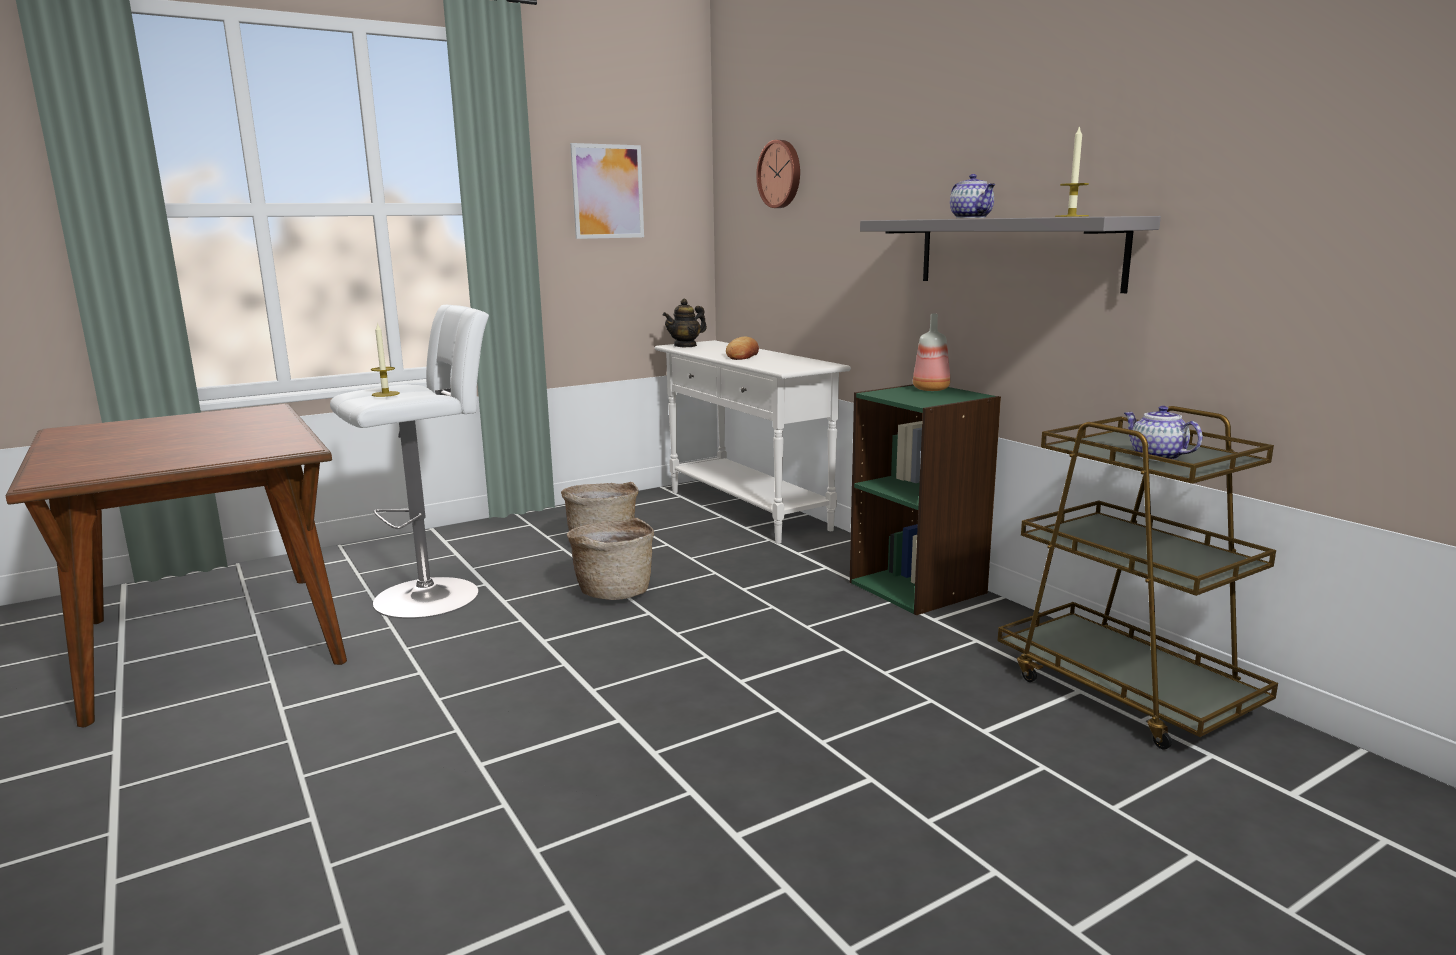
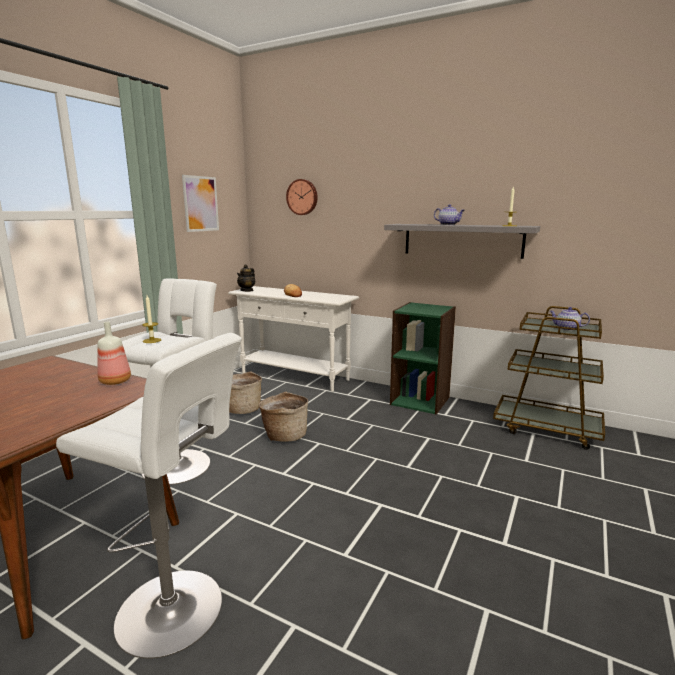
camera: 30 degrees left, 0 degrees up
(222, 755) = (176, 612): none -> white stool
(932, 389) = (421, 305): bottle -> bottle (116, 381)

